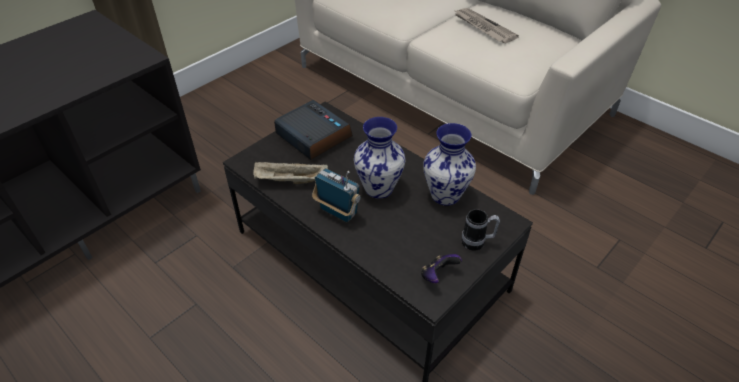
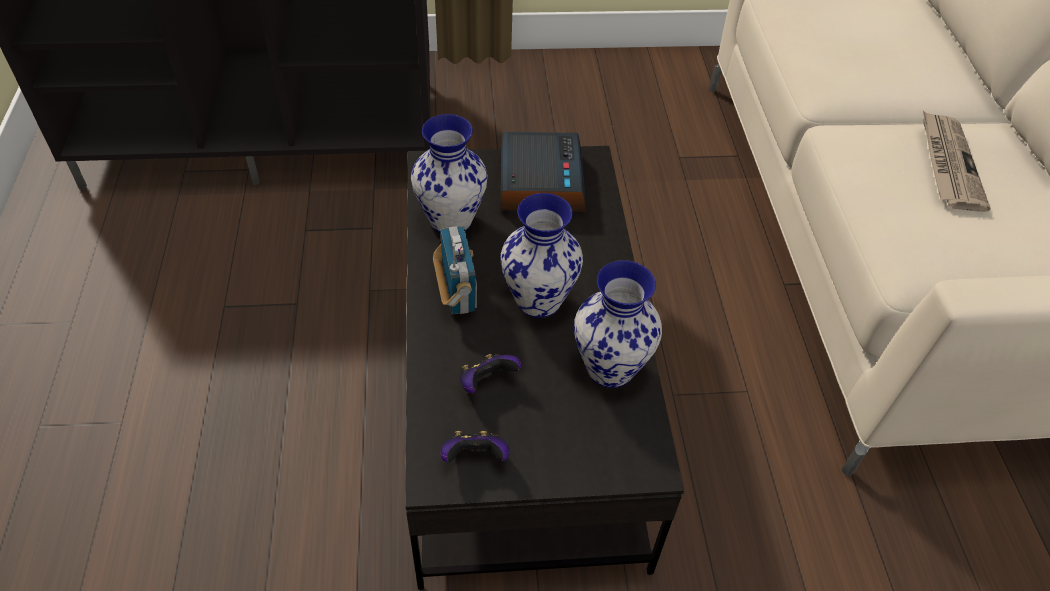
camera: 40 degrees right, 5 degrees up
(290, 181) = (450, 221): beige tray -> vase
(401, 240) = (486, 383): none -> game controller
(477, 242) = (573, 457): mug -> none

